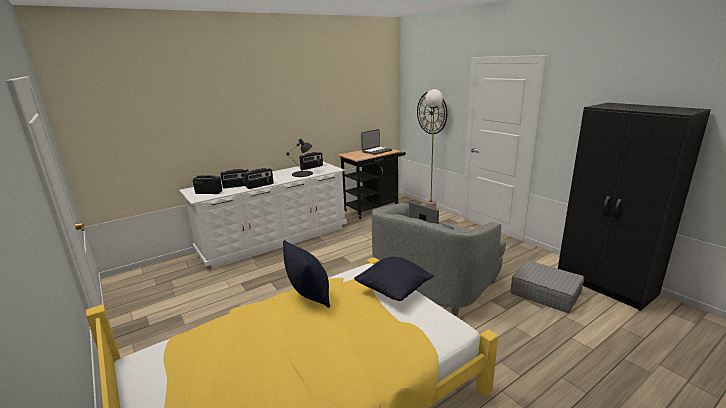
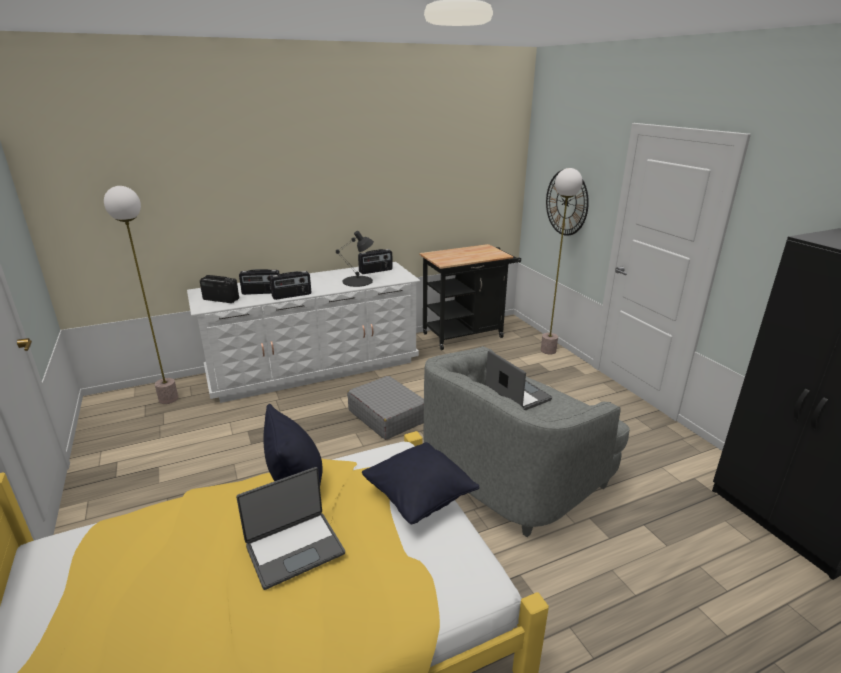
camera: 10 degrees right, 5 degrees up
(171, 271) = (168, 399): none -> floor lamp
(376, 151) = (477, 253): laptop -> laptop (294, 548)
(545, 293) = (680, 520): grey suitcase -> grey suitcase (387, 416)

